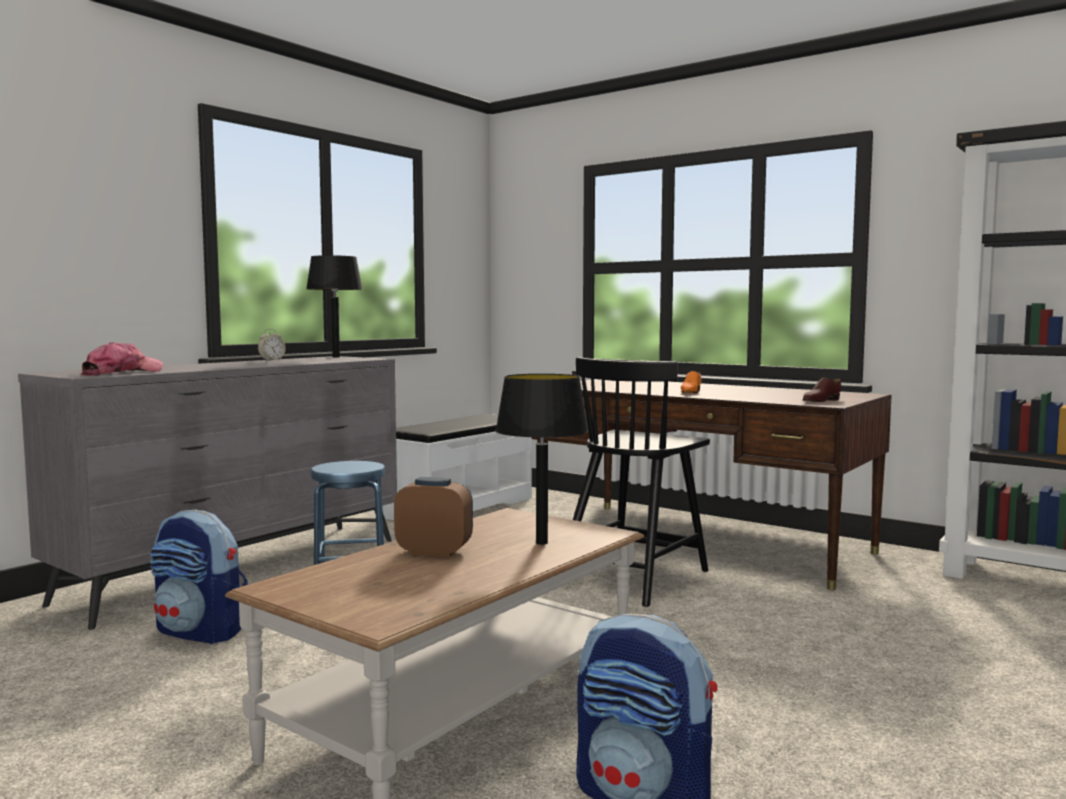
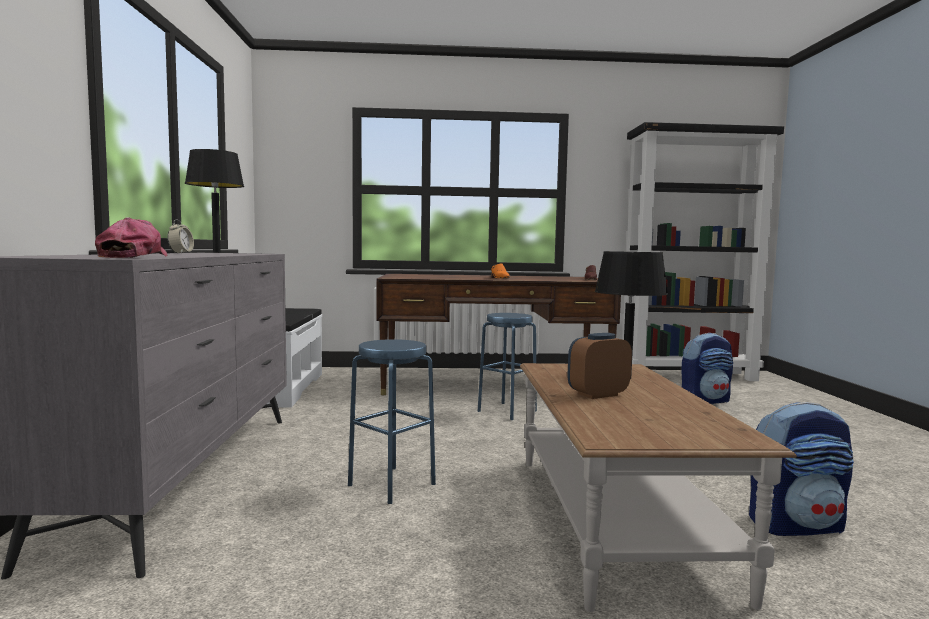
camera: 40 degrees left, 0 degrees up
(201, 632) = (284, 537): backpack -> backpack (705, 400)
(633, 577) = (507, 411): black chair -> blue stool

